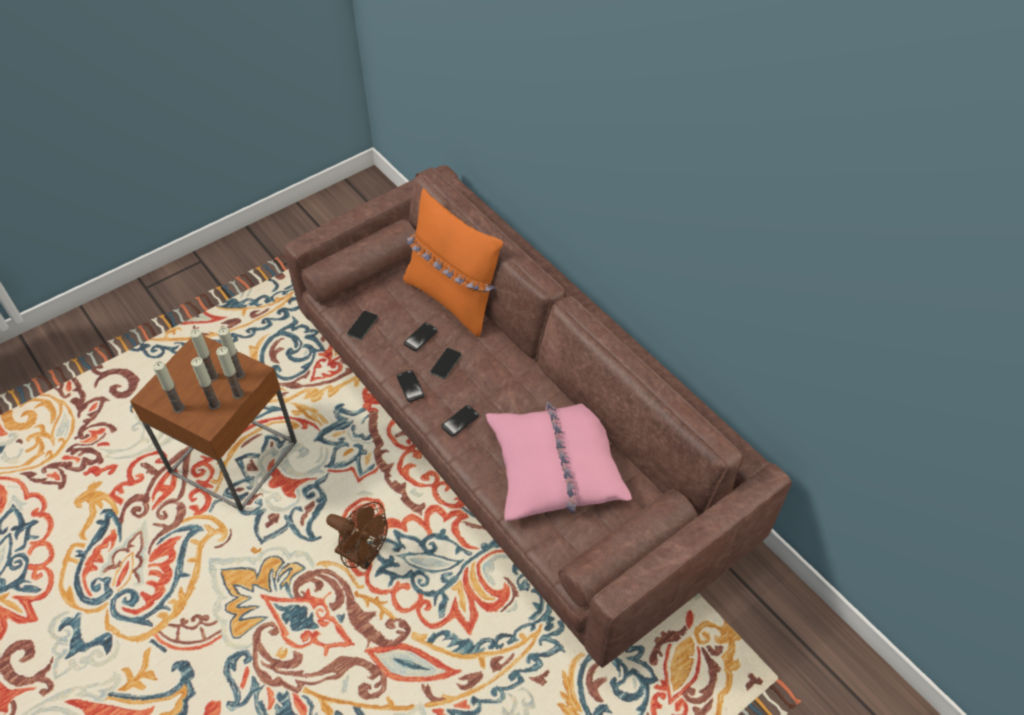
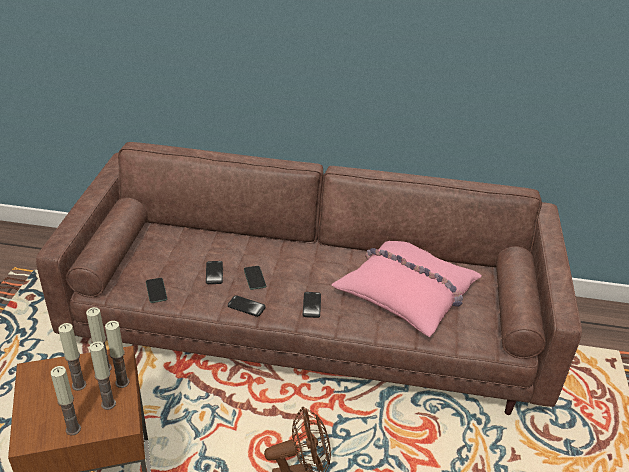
camera: 45 degrees left, 15 degrees down
(453, 299) = (208, 239): orange pillow -> none

